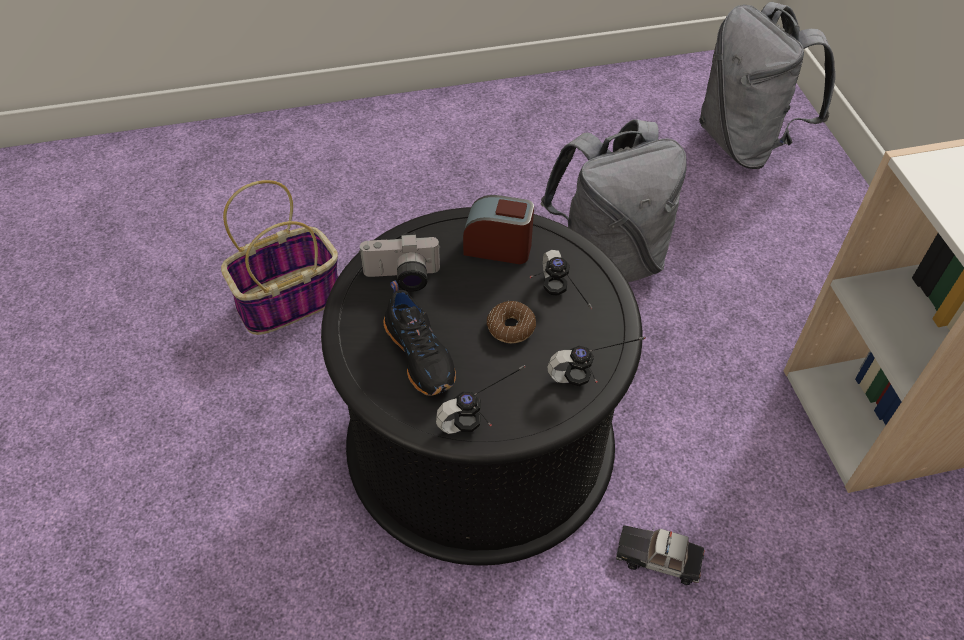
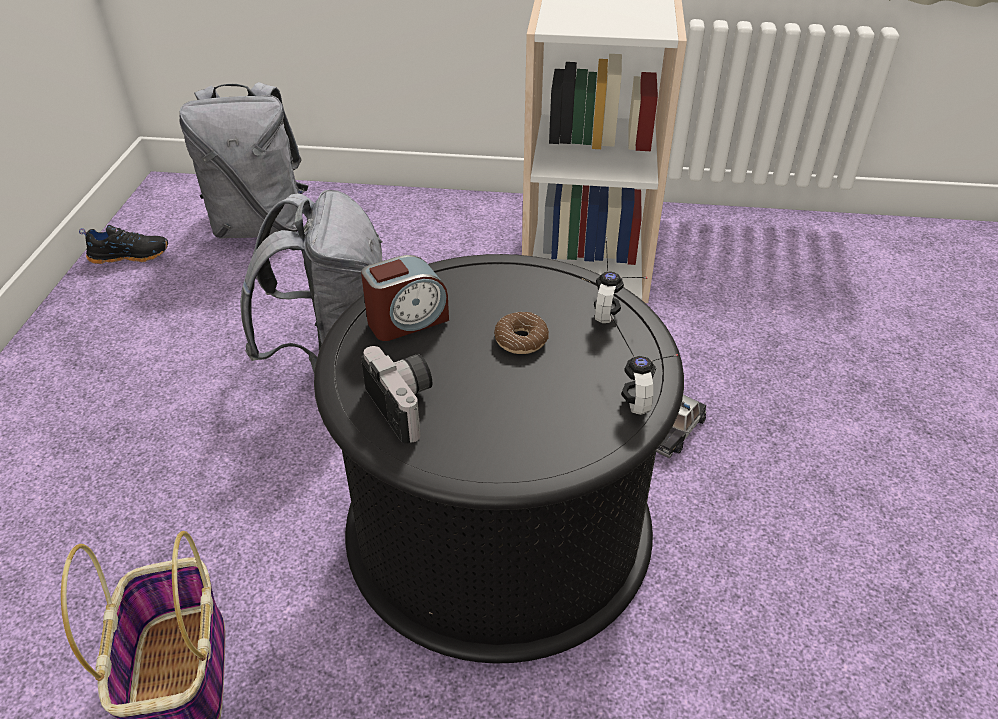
camera: 70 degrees left, 10 degrees down
(402, 278) = (406, 405): camera -> camera turned 45 degrees counterclockwise
(421, 354) = (526, 415): black shoe -> black shoe (130, 255)
(498, 247) = (407, 321): alarm clock -> alarm clock turned 150 degrees counterclockwise
(552, 303) = (503, 305): headphones -> none

